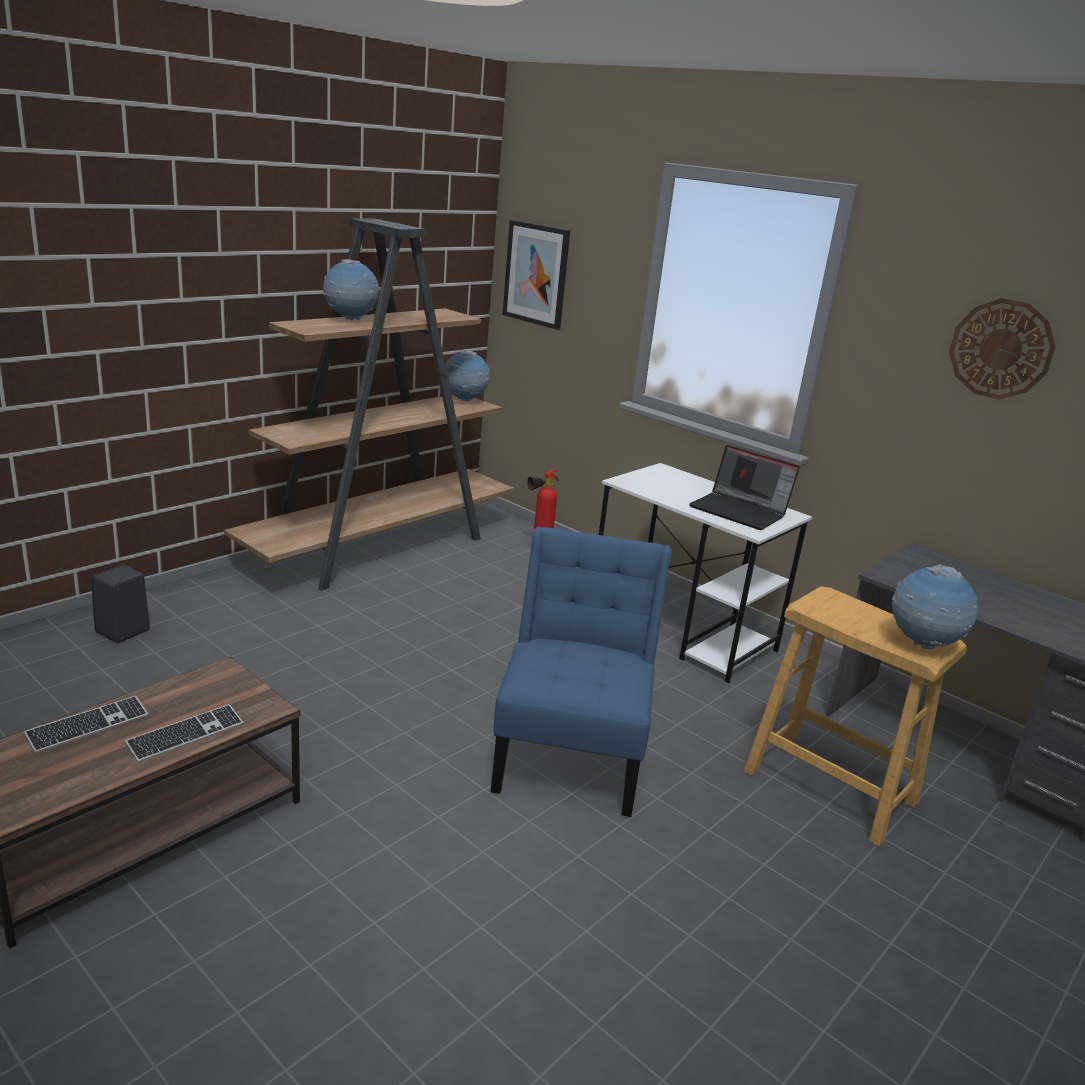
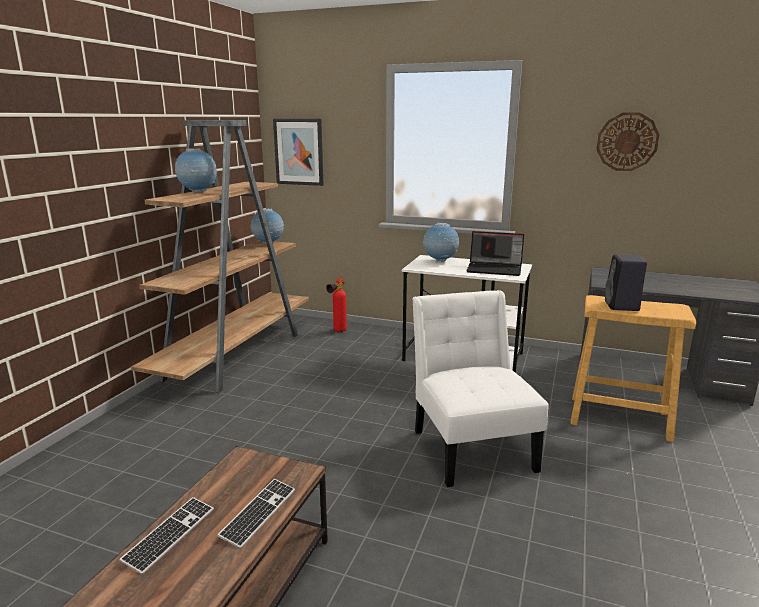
camera: 20 degrees left, 5 degrees down
(121, 632) = (83, 465): black speaker -> black speaker (622, 306)
(571, 754) = (471, 446): blue chair -> white chair
(922, 645) = (672, 311): globe -> globe (440, 261)

